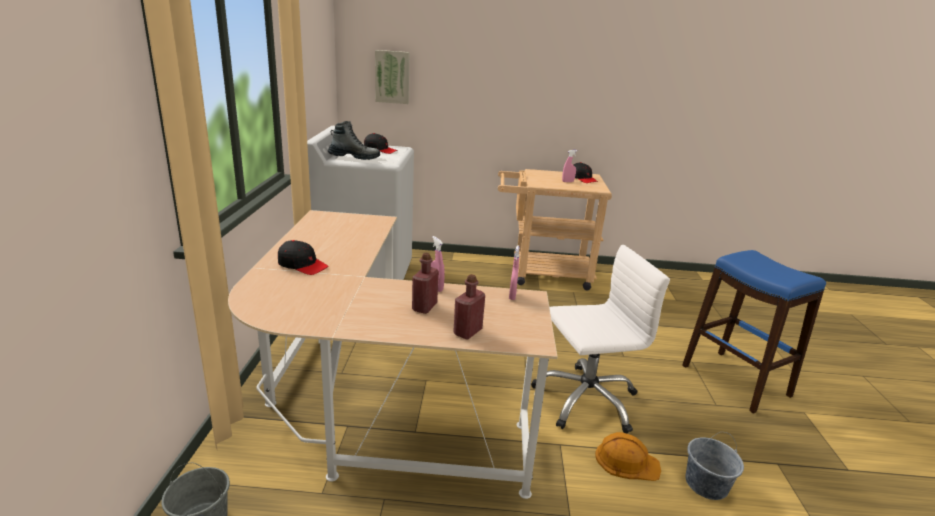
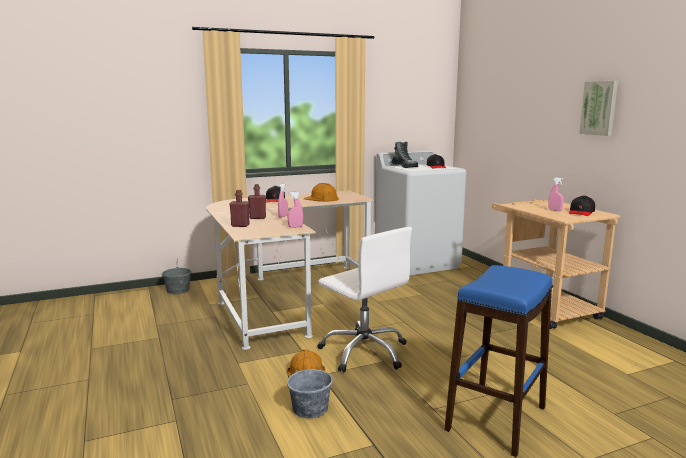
camera: 65 degrees right, 10 degrees down
(345, 237) = (321, 199): none -> orange hard hat
(392, 77) = (480, 116): picture -> picture (599, 108)

